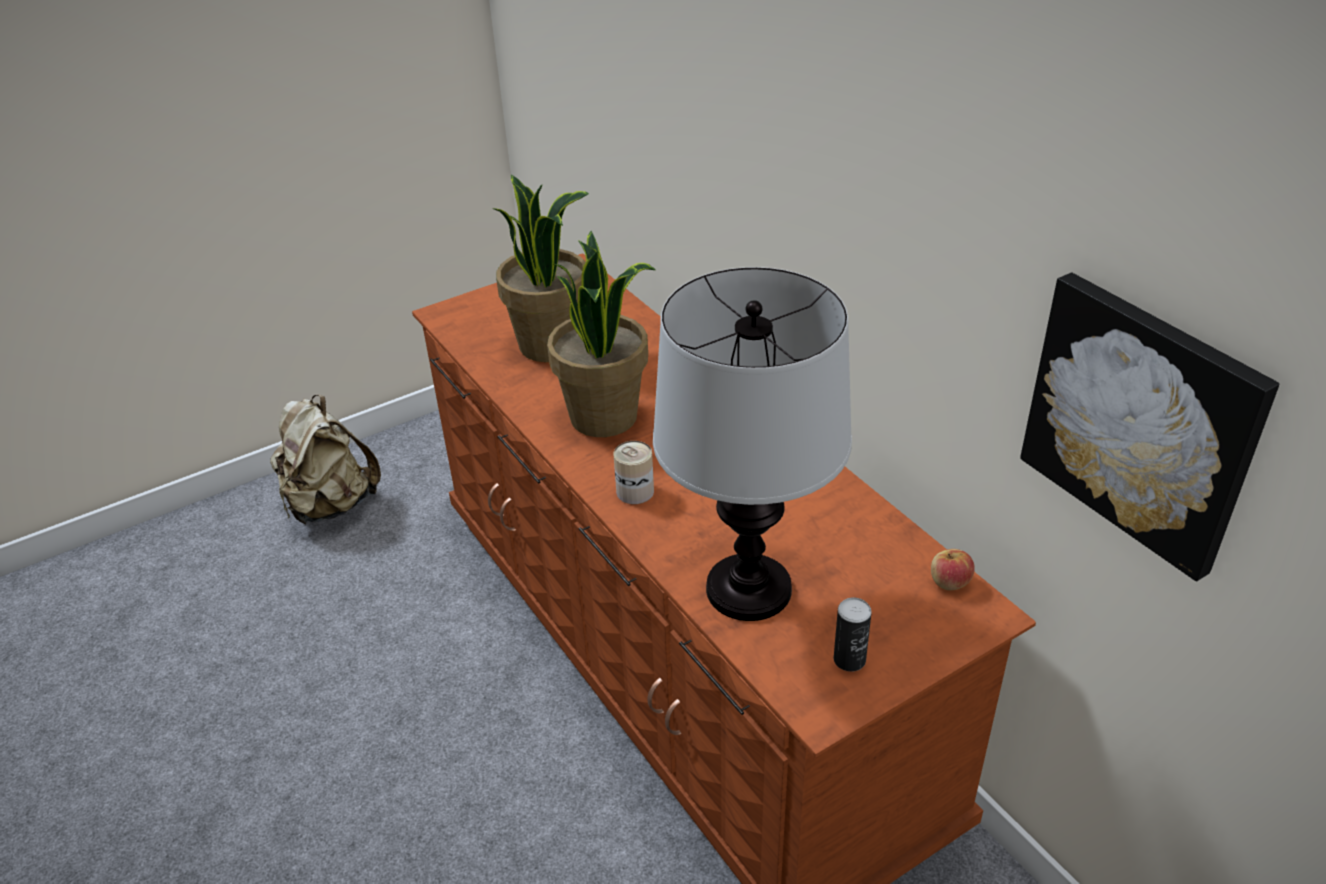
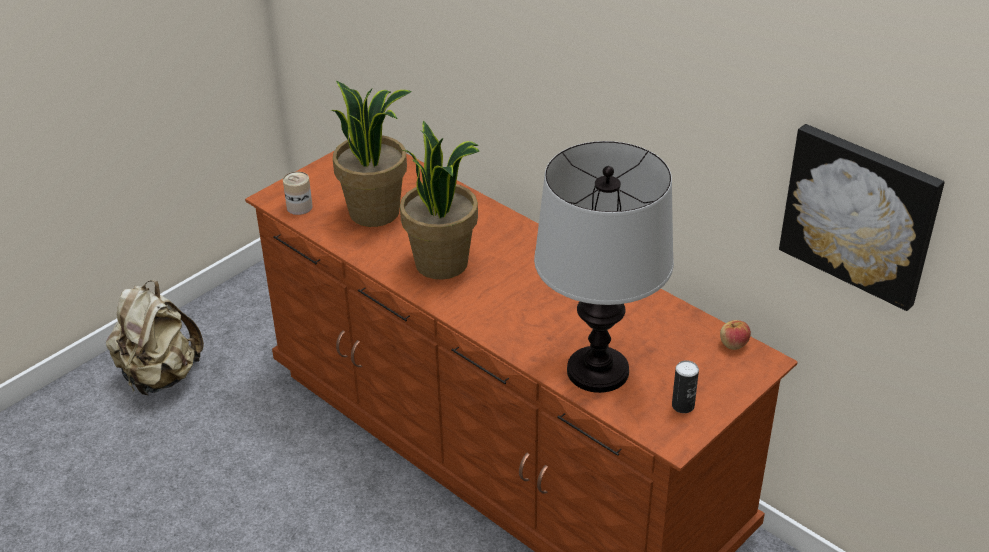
camera: 15 degrees left, 0 degrees up
(635, 491) = (488, 315): can -> can (299, 207)

